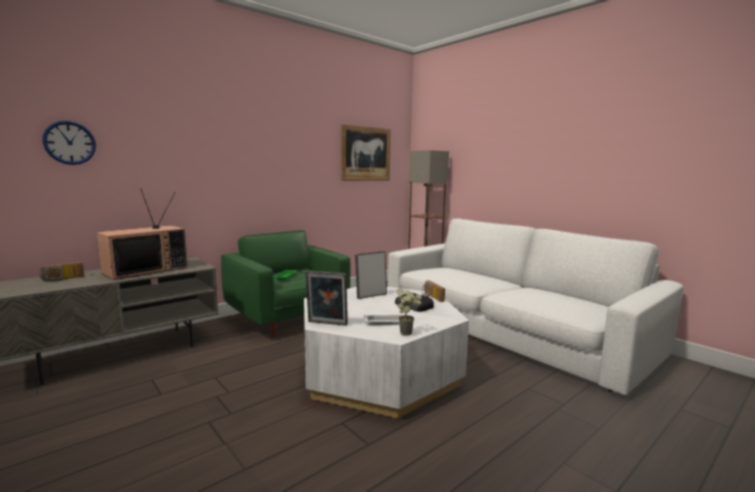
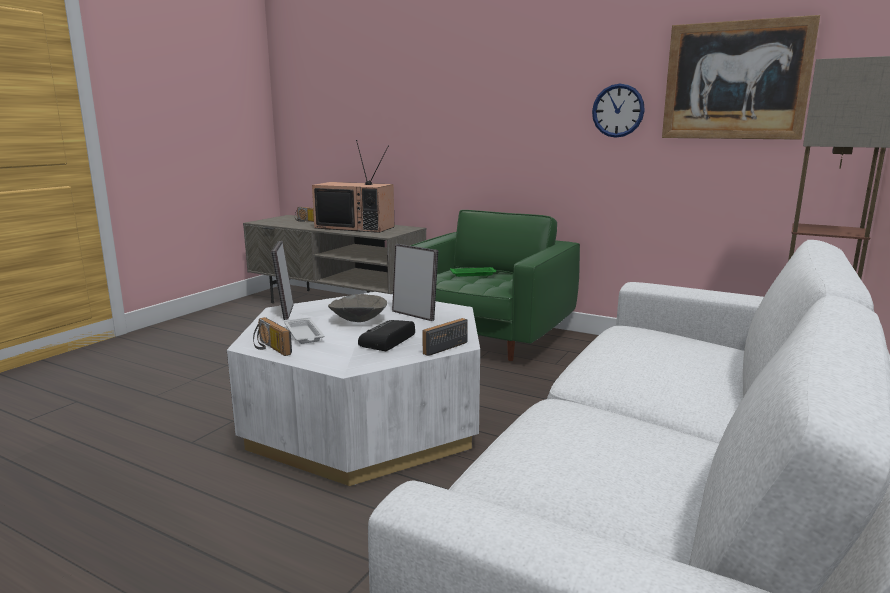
camera: 70 degrees right, 5 degrees up
(69, 143) = (337, 94): wall clock -> wall clock (618, 110)
(369, 308) = (358, 320): none -> grey bowl
(408, 332) = (269, 348): potted plant -> radio

